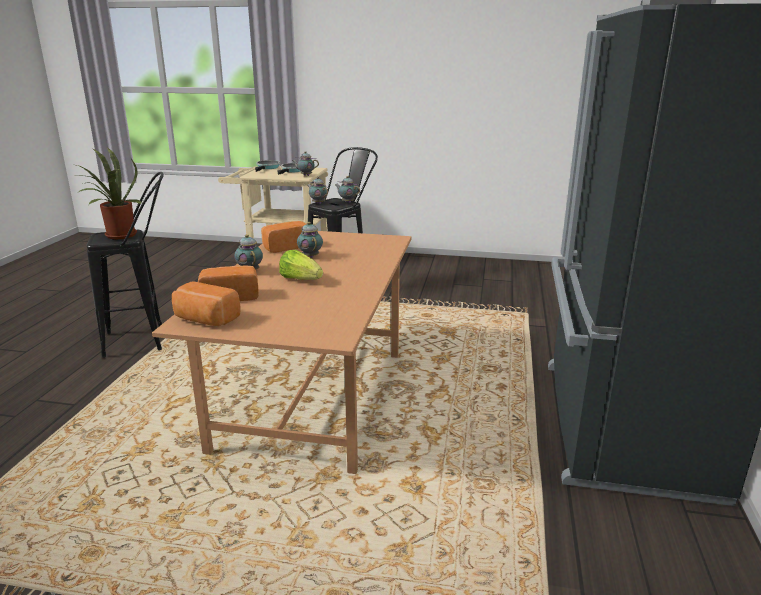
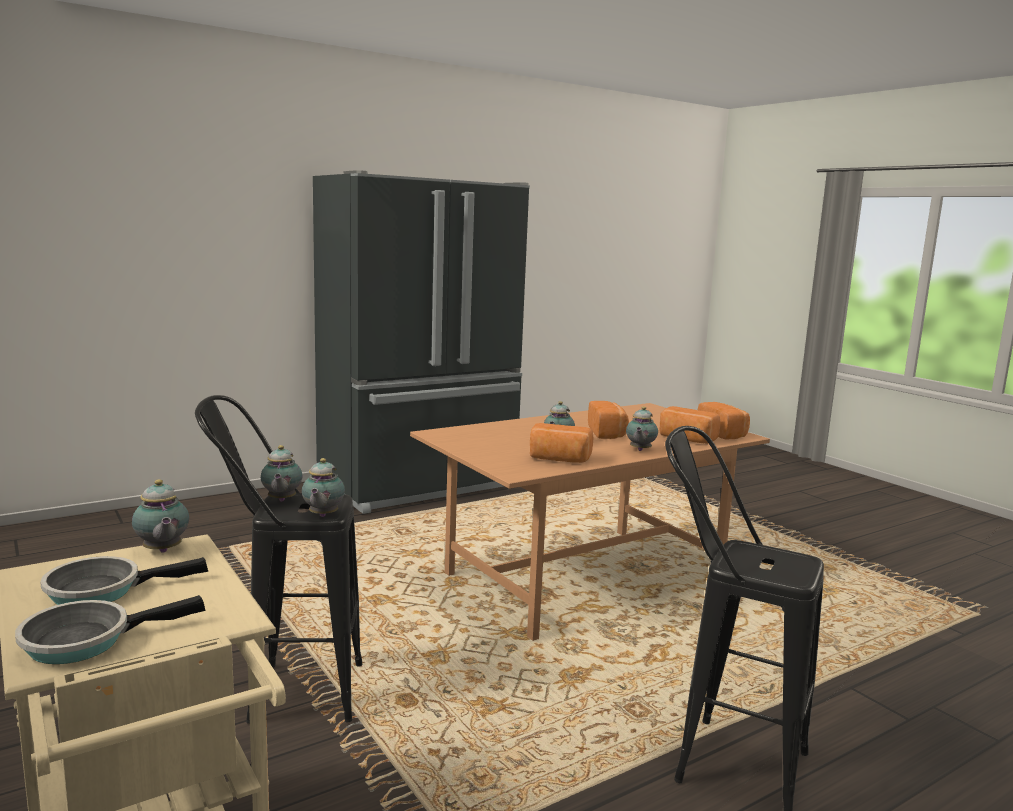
camera: 135 degrees left, 10 degrees down
(117, 236) = (762, 561): potted plant -> none
(300, 279) = (608, 433): lettuce -> bread

